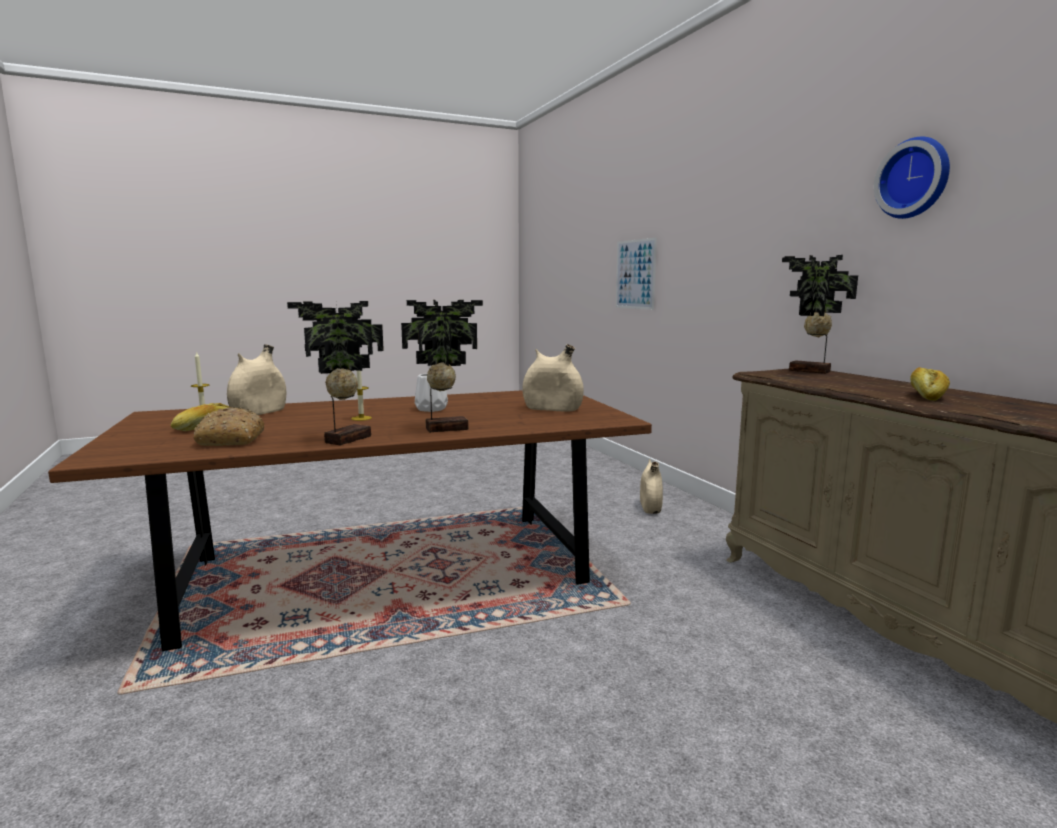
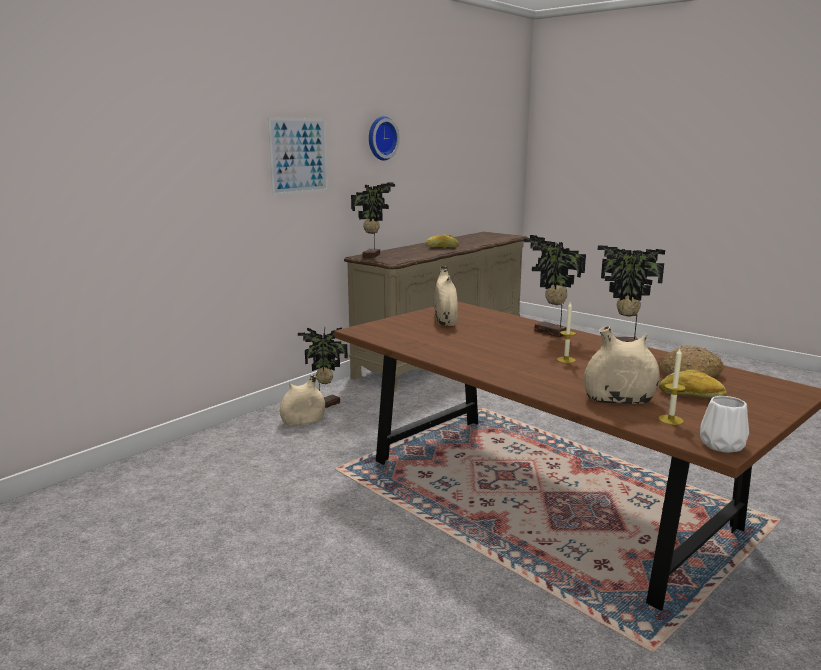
camera: 115 degrees left, 5 degrees up
(431, 409) = (499, 349): white vase -> white vase (723, 445)
(635, 274) = (127, 209): picture -> picture (299, 156)
(694, 521) = (325, 404): none -> potted plant

